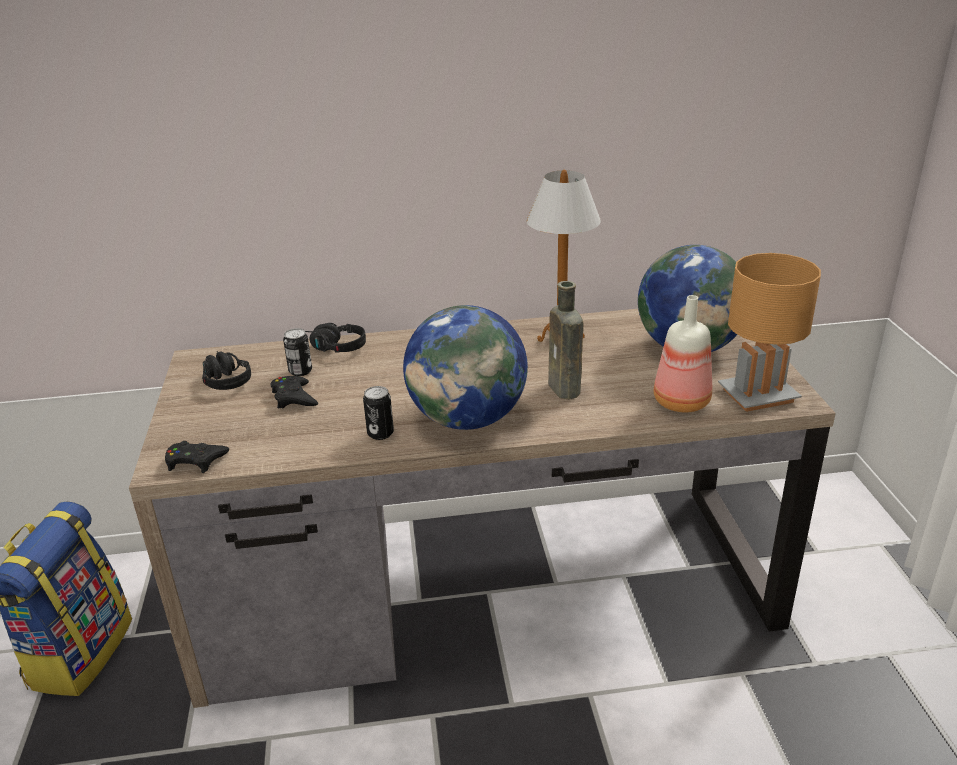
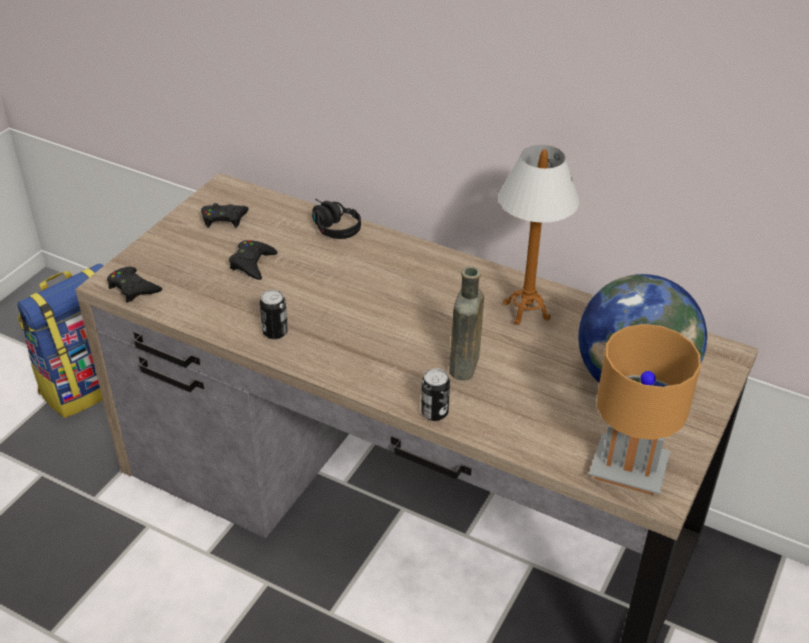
camera: 35 degrees right, 10 degrees up
(223, 378) = (224, 219): black headphones -> black game controller
(300, 371) = (283, 239): can -> can (434, 412)
(468, 419) = (352, 354): globe -> none
(679, 402) = (546, 434): bottle -> none

